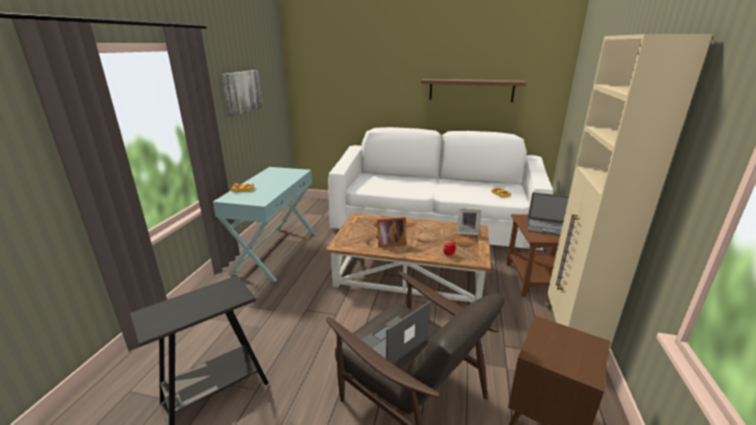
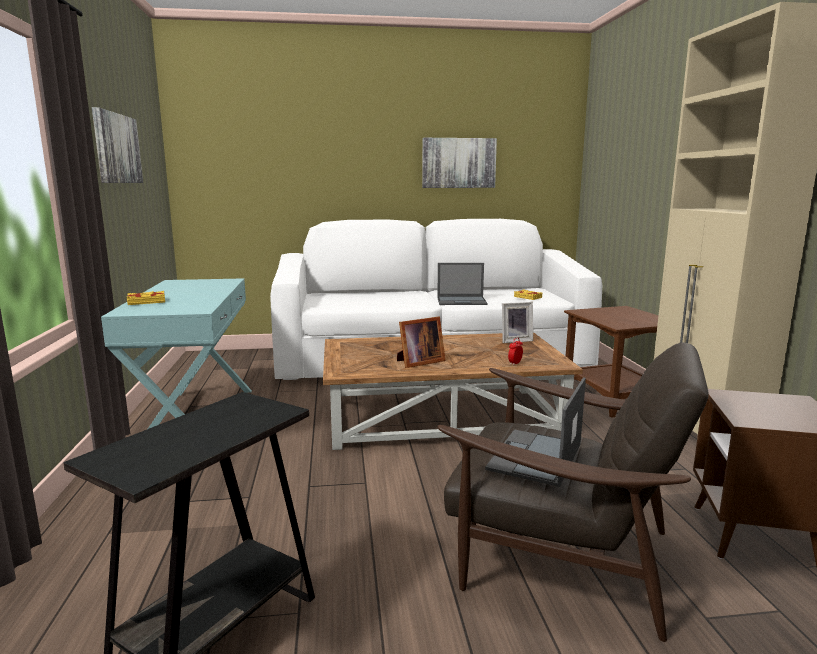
camera: 20 degrees left, 10 degrees down
(471, 90) = (458, 163): shelf -> picture
(549, 228) = (623, 316): laptop -> laptop (462, 301)

